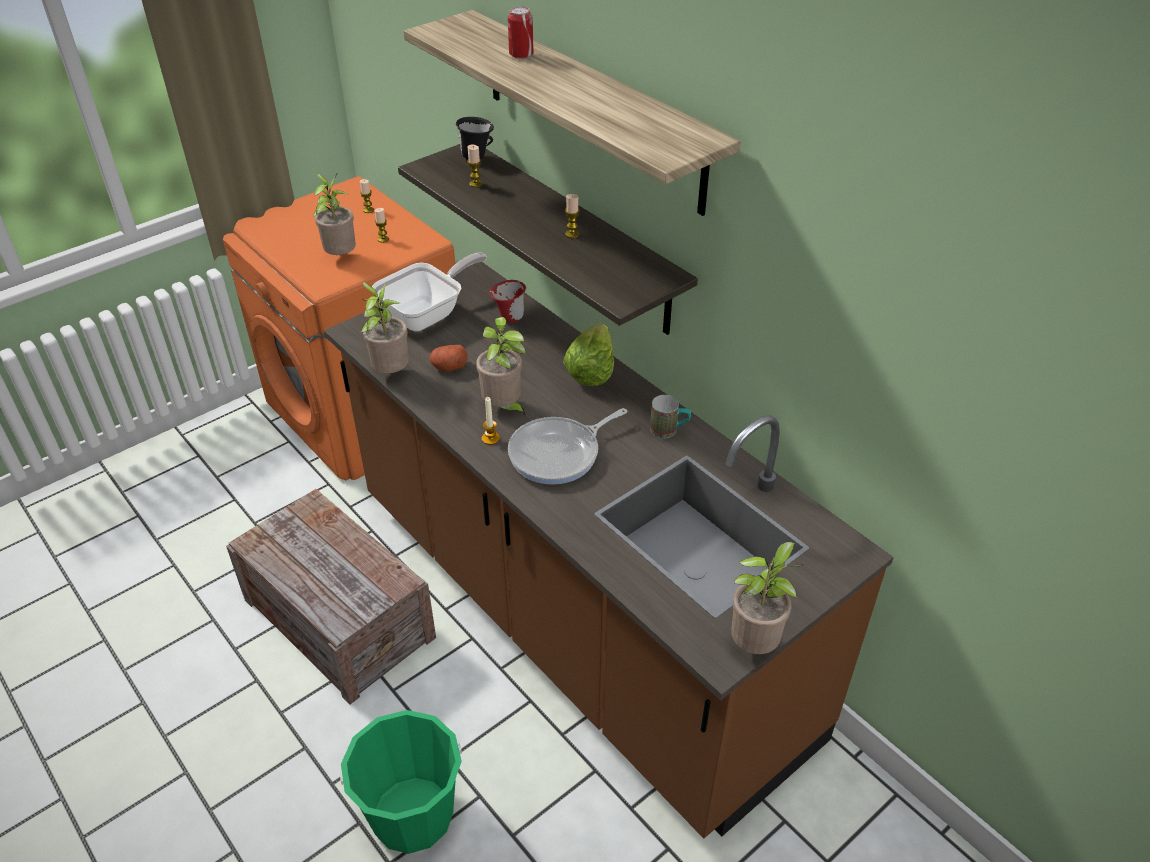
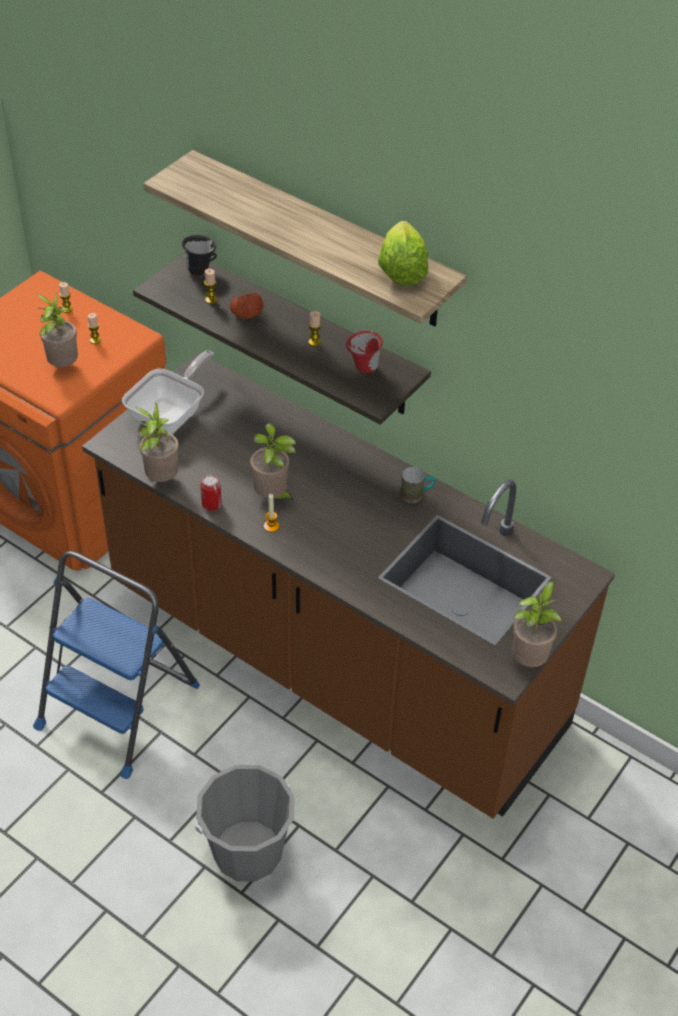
camera: 15 degrees left, 5 degrees up
(339, 619) = (123, 702): crate -> blue step ladder
(412, 815) = (247, 851): green bucket -> grey bucket
(449, 367) = (210, 465): potato -> potato (246, 314)
(509, 318) = (246, 408): red mug -> red mug (363, 369)
(521, 55) = (259, 202): can -> can (211, 504)
(559, 454) = (333, 531): frying pan -> none
(590, 370) = (334, 449): lettuce -> lettuce (401, 270)

